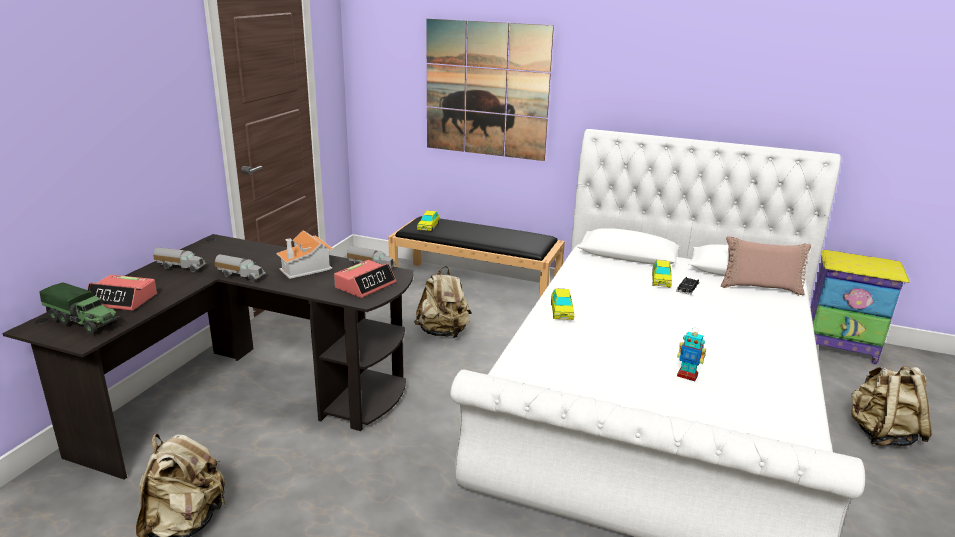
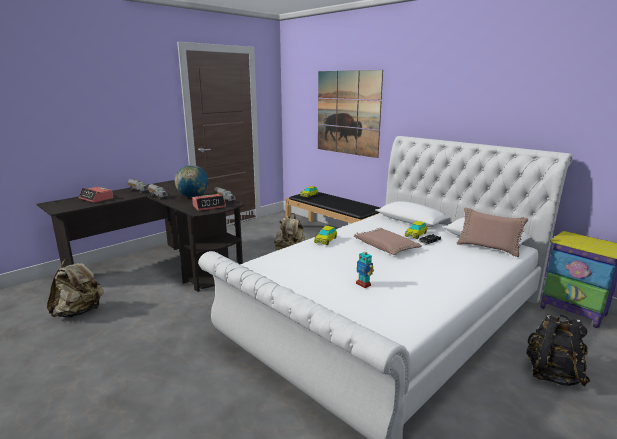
camera: 25 degrees right, 5 degrees down
(84, 322) = (69, 204): toy truck -> none
(306, 268) = (193, 196): toy house -> globe
(645, 305) = (386, 245): none -> beige pillow
(881, 434) = (552, 374): beige backpack -> black backpack

